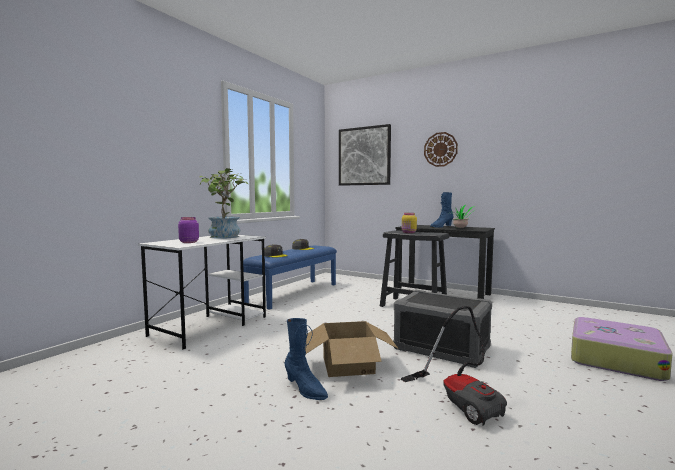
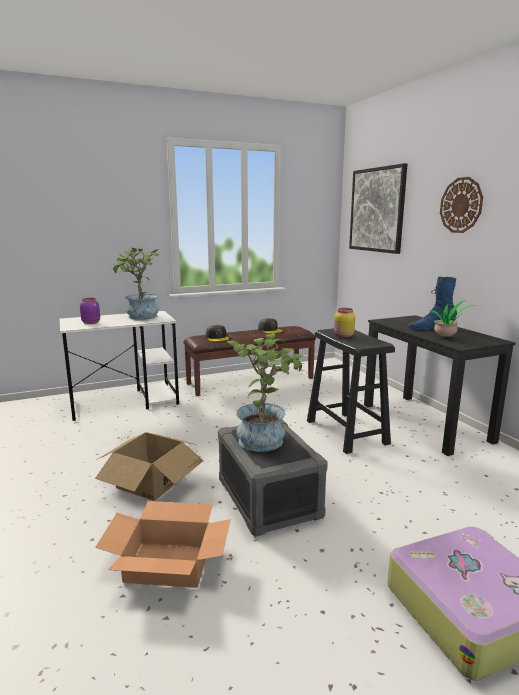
camera: 35 degrees right, 10 degrees up
(293, 293) = (250, 380): blue bench -> brown bench
(305, 389) = (80, 492): blue boot -> none
(435, 299) = (266, 438): none -> potted plant
(460, 400) = (167, 563): vacuum cleaner -> cardboard box

